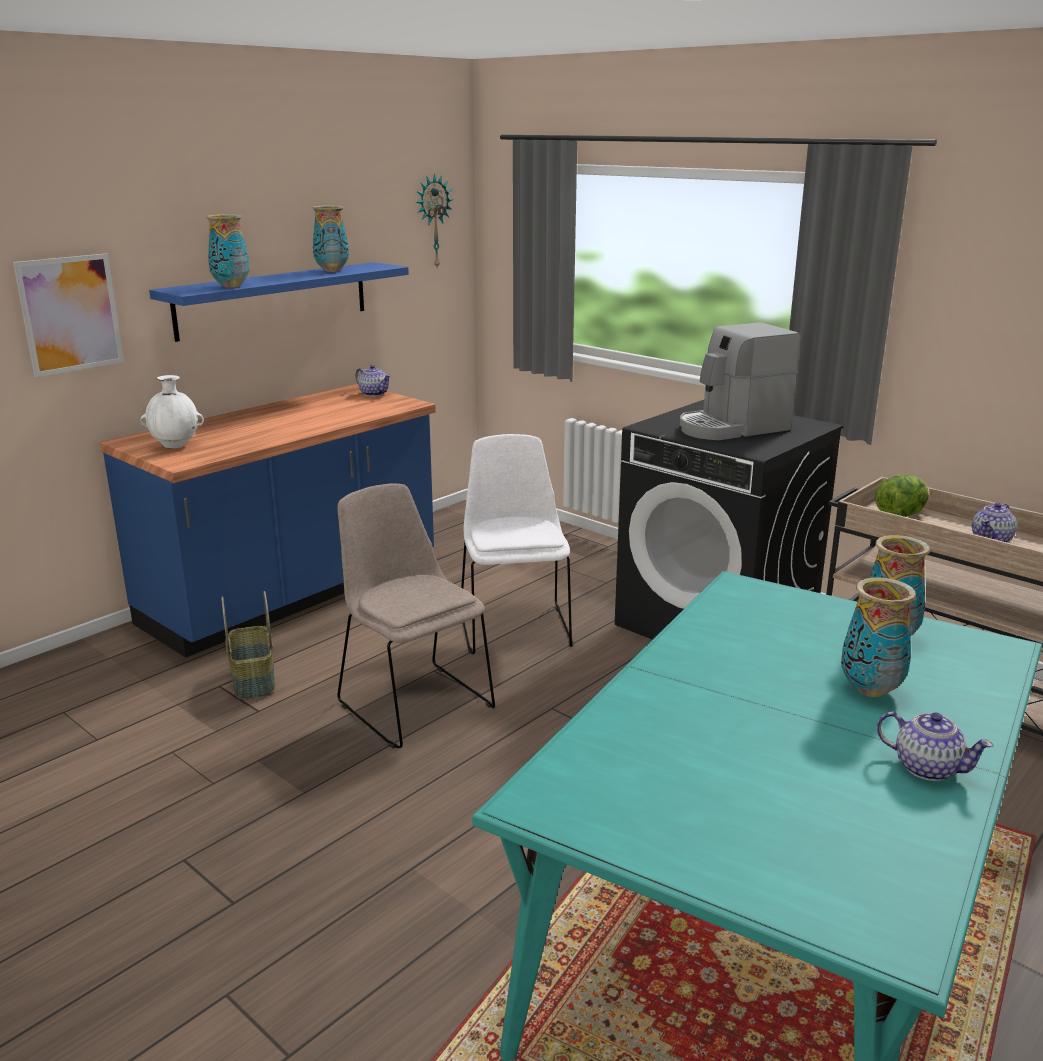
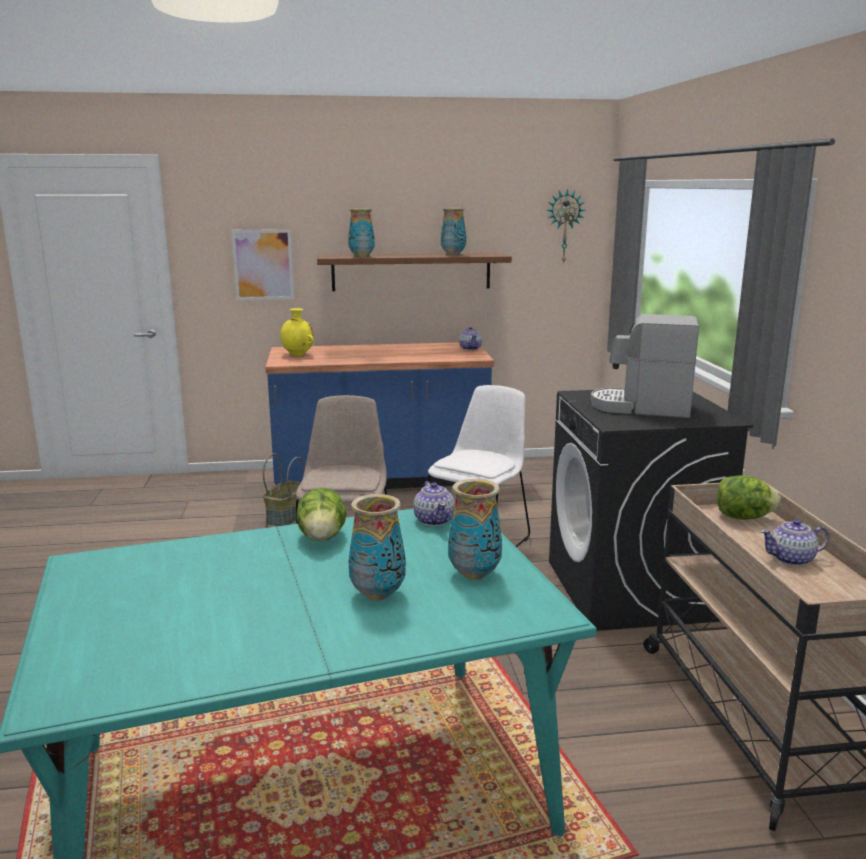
camera: 40 degrees right, 5 degrees down
(176, 446) = (298, 355): white vase -> yellow vase
(273, 300) = (411, 271): blue shelf -> brown shelf
(699, 659) = (322, 537): none -> lettuce
(926, 767) = (294, 646): teapot -> teapot (434, 520)

